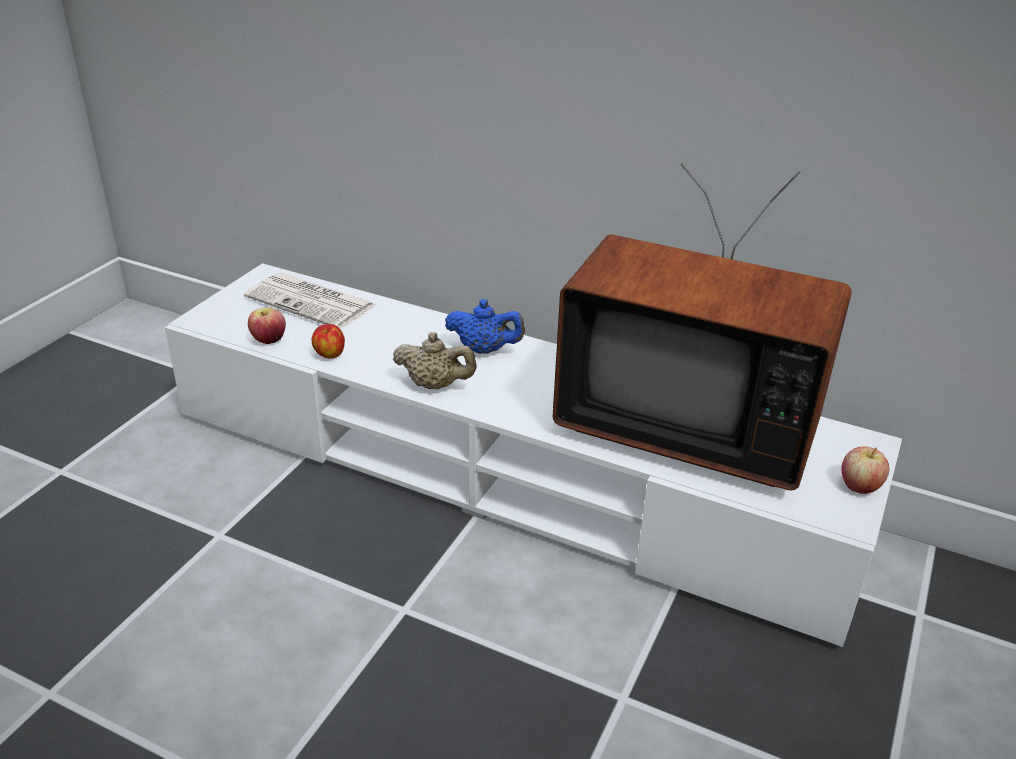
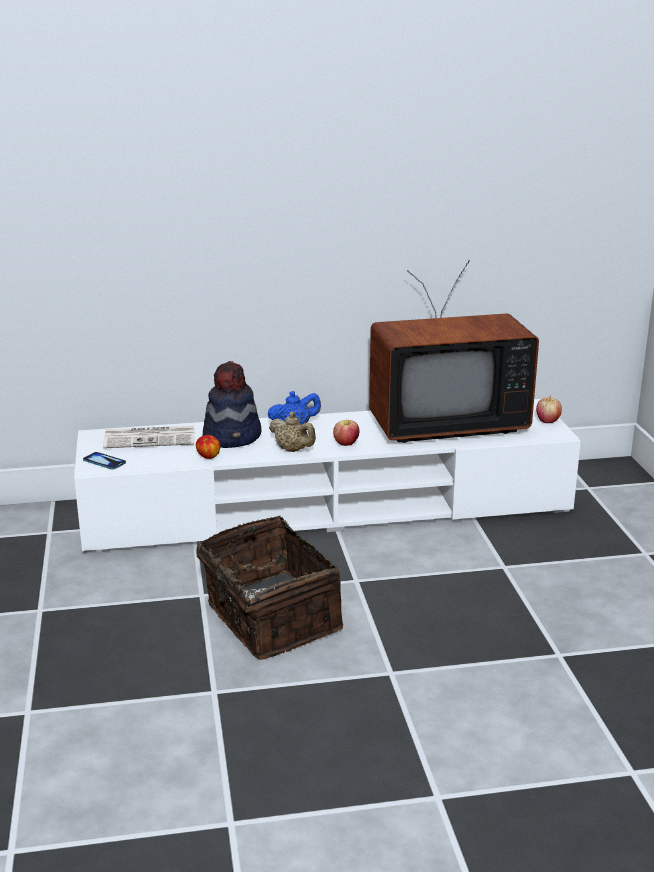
camera: 35 degrees left, 10 degrees down
(222, 316) = (104, 462): none -> phone
(237, 614) = (268, 619): none -> basket
(269, 340) = (158, 463): apple -> apple (346, 444)
(396, 336) = (233, 437): none -> hat
(435, 385) = (293, 450): beige teapot -> beige teapot turned 60 degrees clockwise

